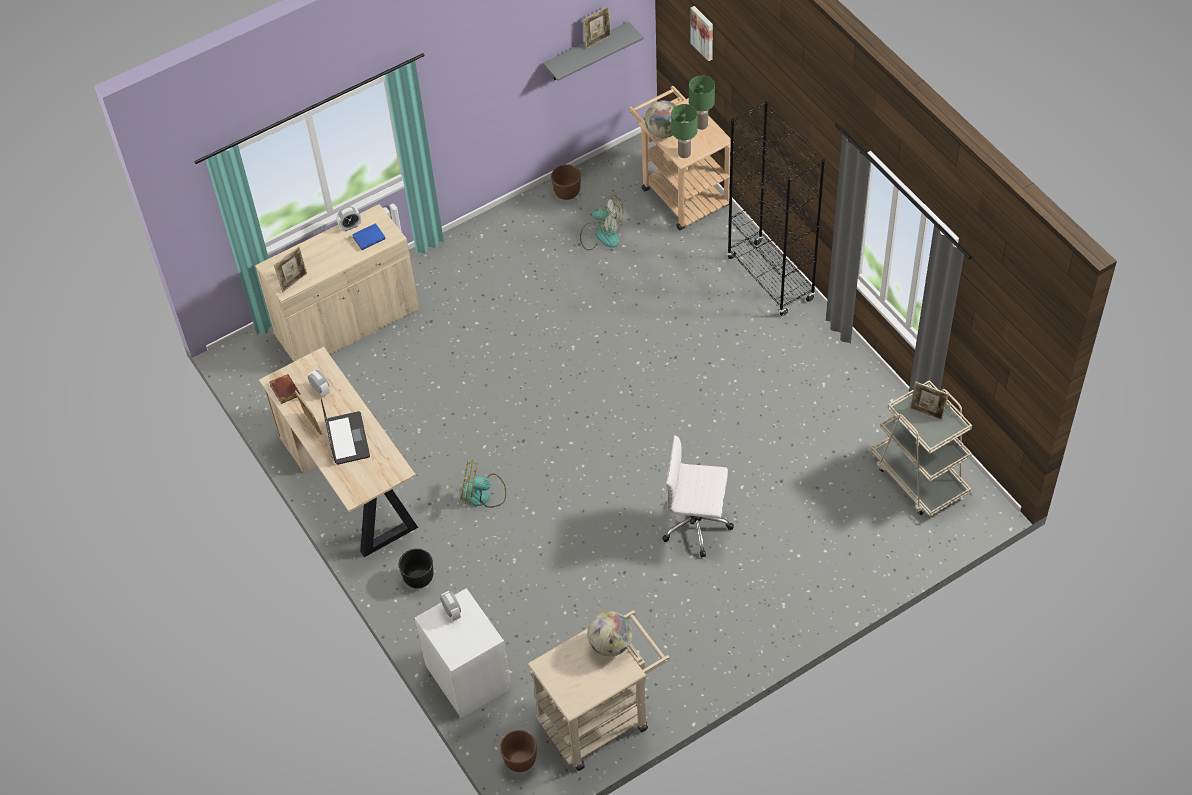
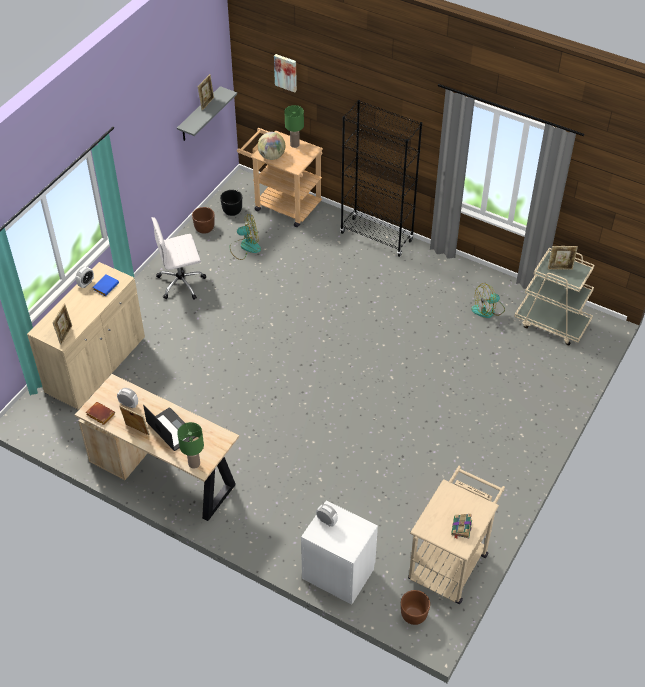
camera: 30 degrees left, 5 degrees down
(418, 578) = (258, 519): black planter -> black planter (232, 211)
(483, 494) = (269, 443): fan -> fan (488, 310)
(586, 683) = (461, 528): none -> book
(610, 644) = (460, 494): globe -> none
(684, 153) = (295, 165): green table lamp -> green table lamp (194, 463)
(697, 524) = (431, 406): white office chair -> white office chair (182, 283)

